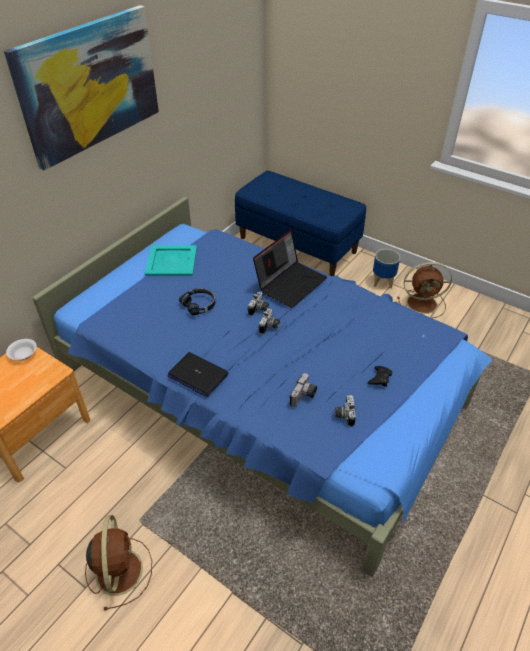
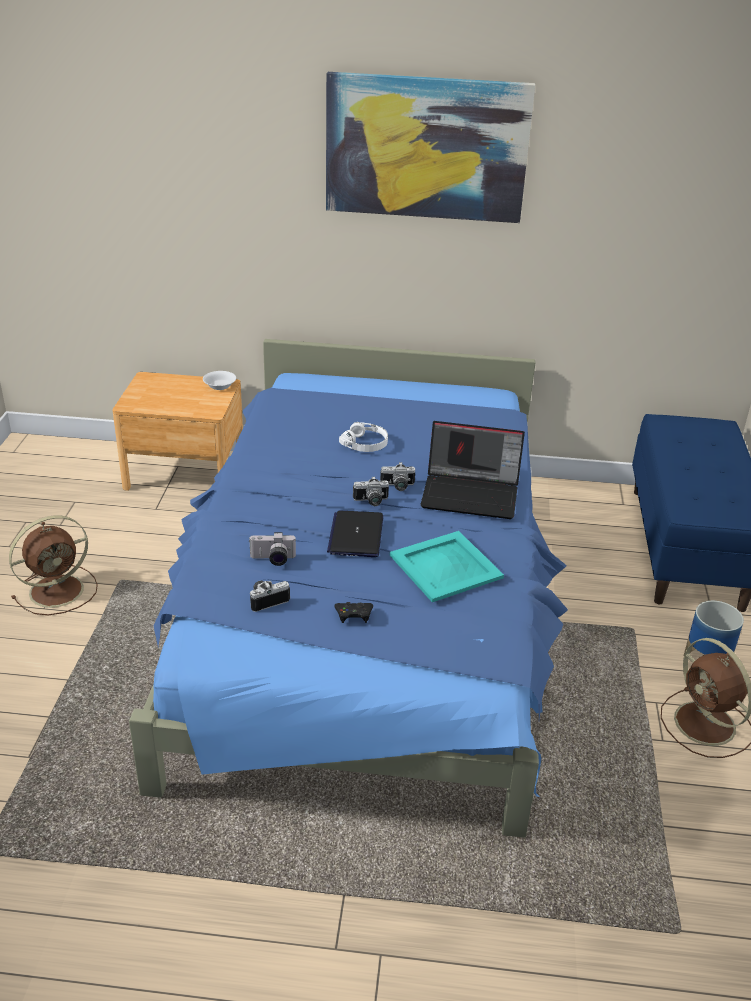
camera: 60 degrees right, 10 degrees down
(172, 261) = (424, 403): turquoise tray -> turquoise tray (445, 567)
(197, 375) = (250, 477): laptop -> laptop (356, 535)
(199, 304) = (365, 444): black headphones -> white headphones

